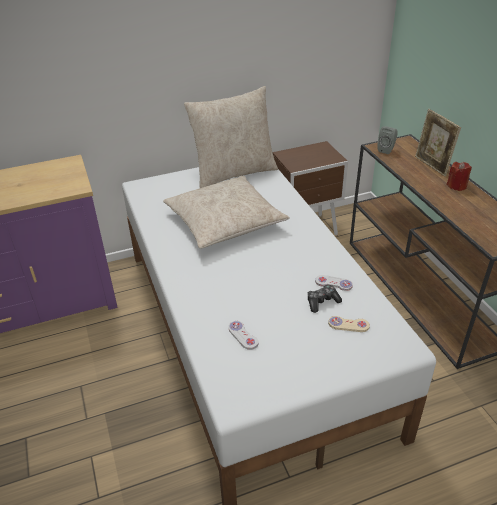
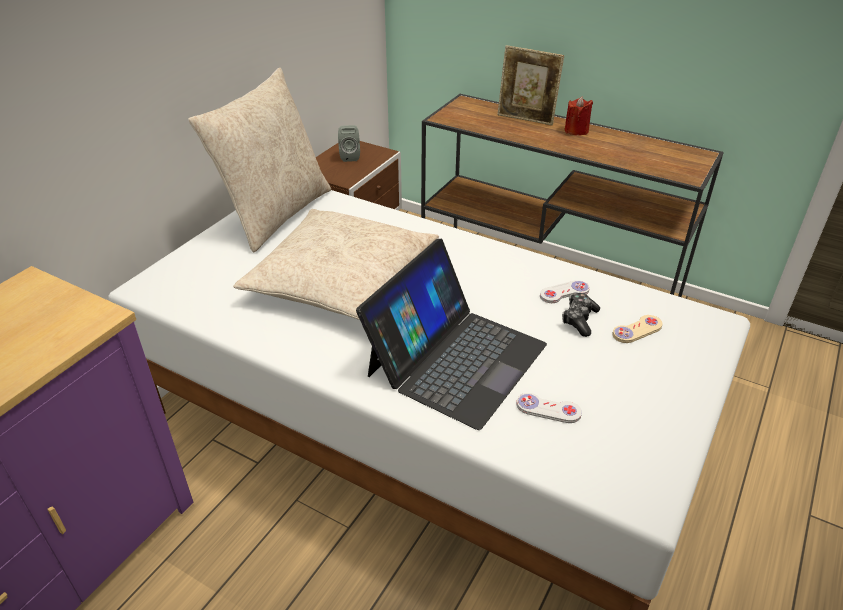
camera: 40 degrees left, 0 degrees up
(230, 287) = (456, 359): none -> laptop
(387, 150) = (458, 117): grey speaker -> grey speaker (350, 156)

